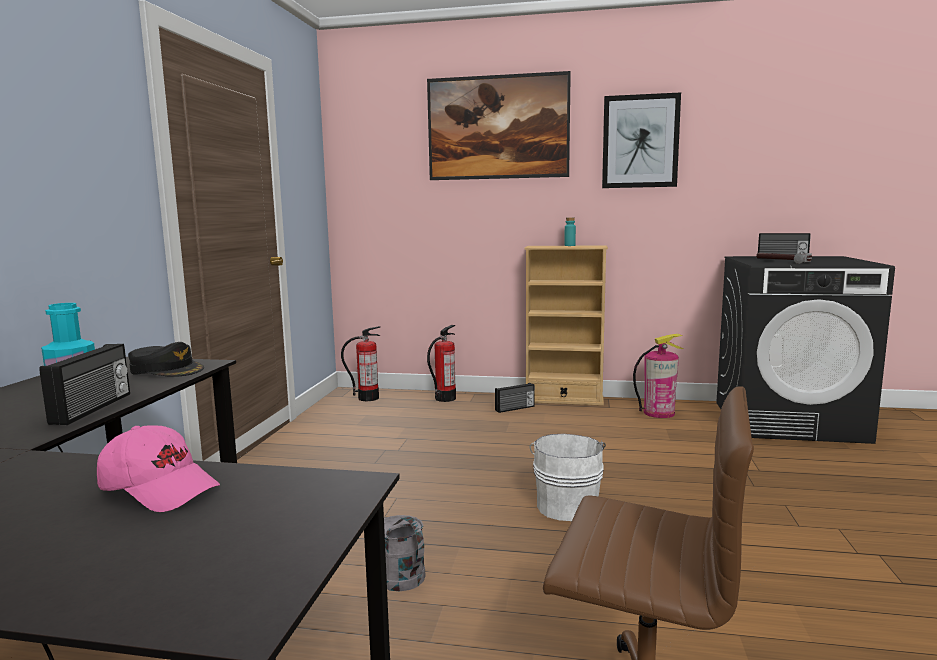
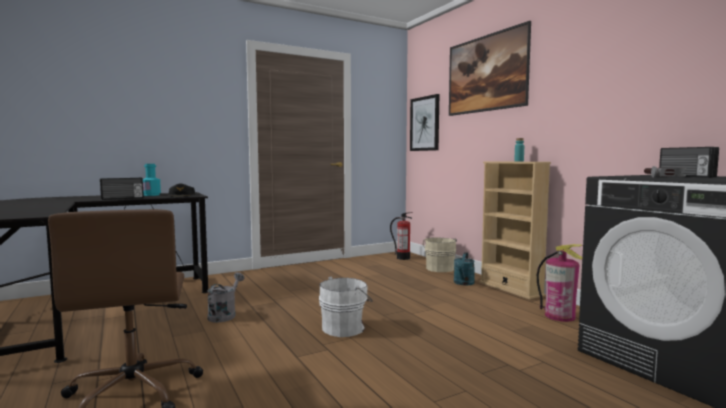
camera: 50 degrees right, 5 degrees down
(160, 489) = (38, 209): pink cap -> none
(445, 398) = (439, 268): fire extinguisher -> beige bucket
(515, 408) = (463, 283): radio -> turquoise watering can
(640, 141) = (581, 69): picture -> picture (425, 124)

